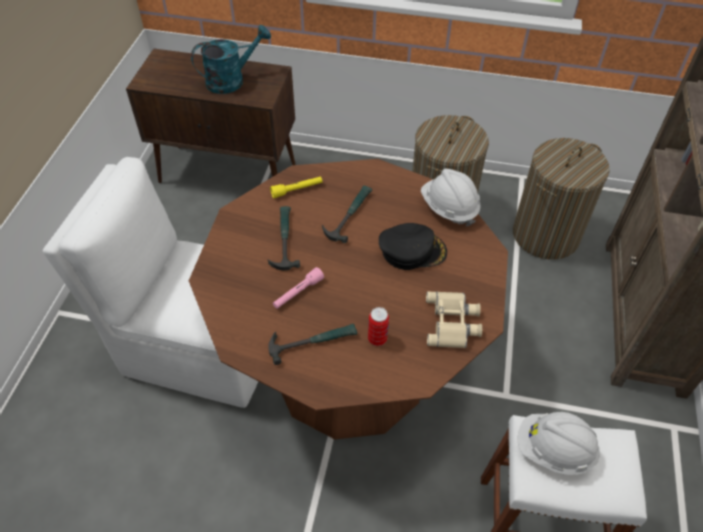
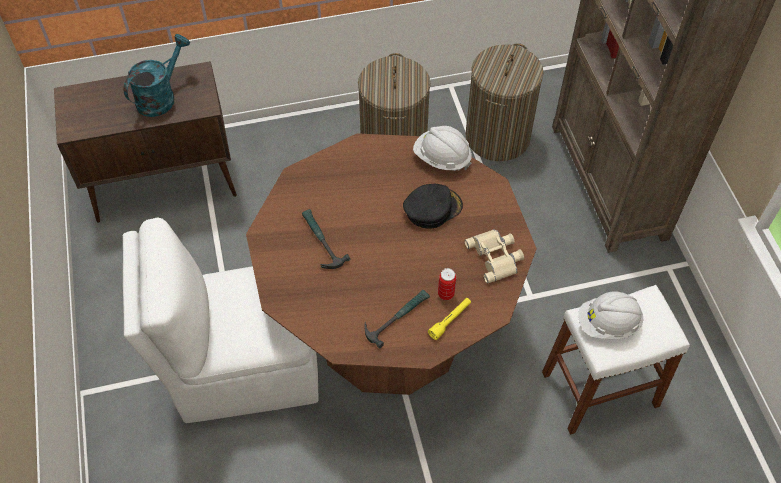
camera: 25 degrees left, 5 degrees up
(297, 190) = (304, 190): yellow flashlight -> yellow flashlight (450, 320)
(298, 293) = (361, 282): pink flashlight -> none
(348, 215) = (362, 197): hammer -> none

